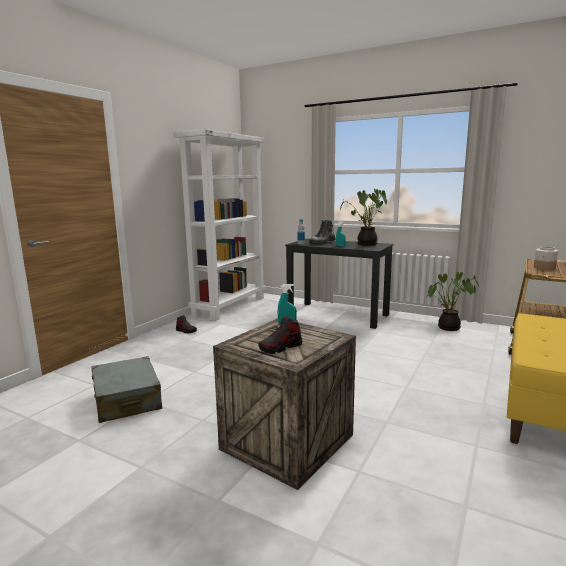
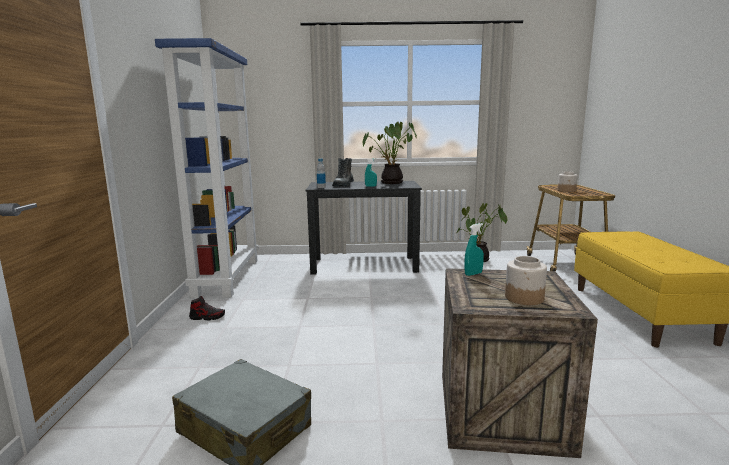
camera: 30 degrees left, 0 degrees up
(229, 306) = (226, 277): white bookcase -> blue bookcase
(281, 347) = (524, 298): shoe -> jar

